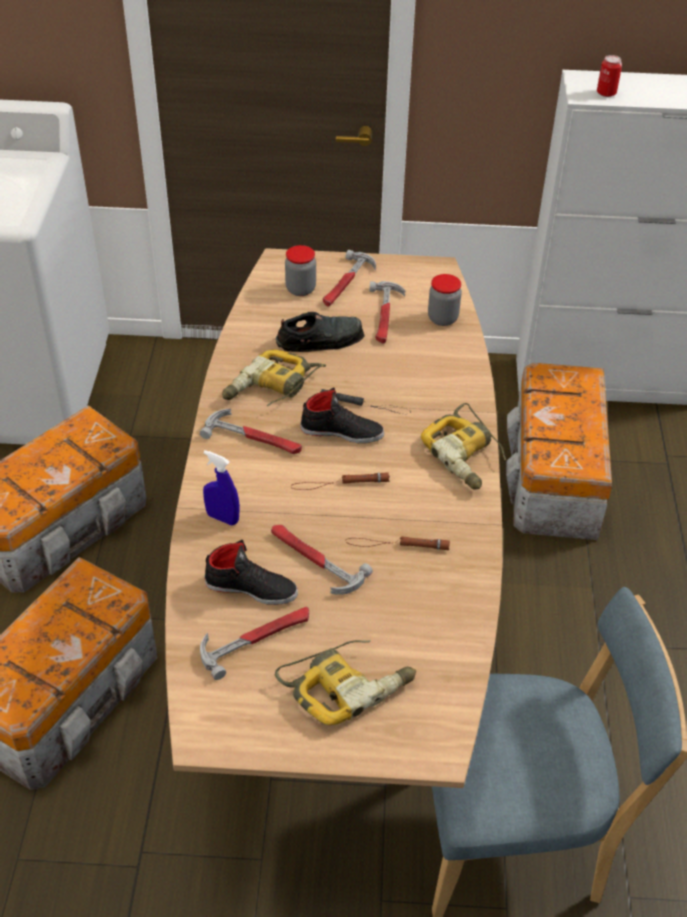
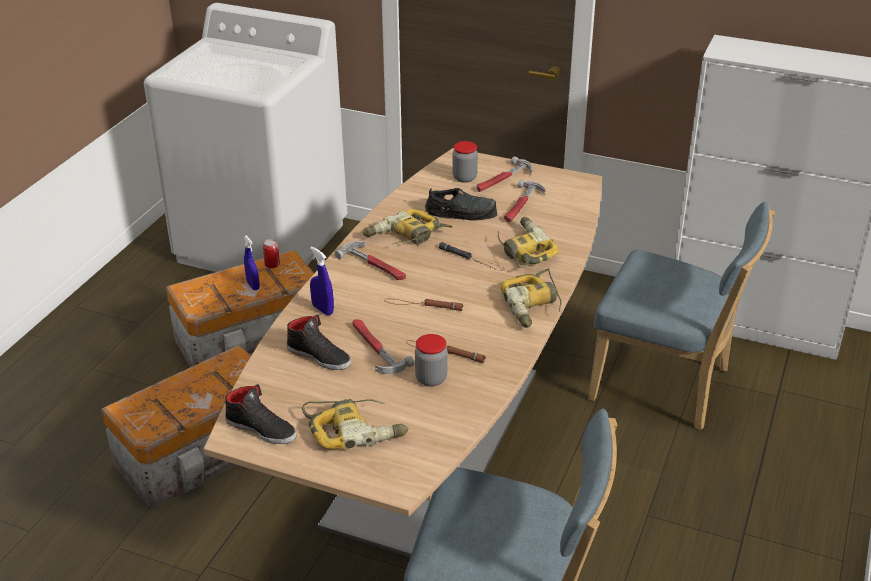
camera: 20 degrees right, 10 degrees down
(60, 468) = (253, 285): none -> blue spray bottle
(256, 638) = (305, 387): hammer -> none
(342, 431) = (444, 273): black shoe -> black shoe (261, 428)
(417, 378) = (523, 249): none -> power drill
(442, 318) = (567, 214): jar -> jar (431, 379)
(553, 478) = (666, 386): storage box -> blue chair
(606, 93) = (740, 53): can -> can (272, 265)

